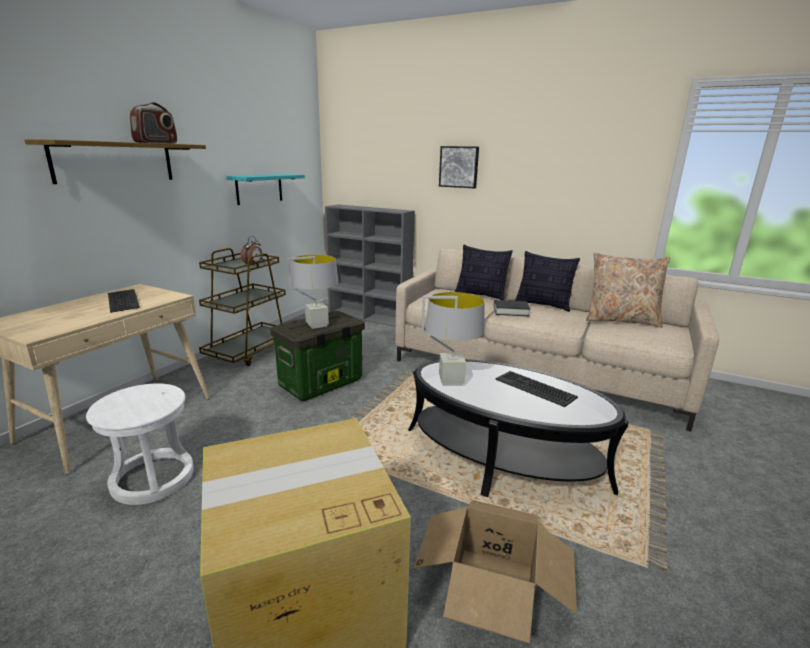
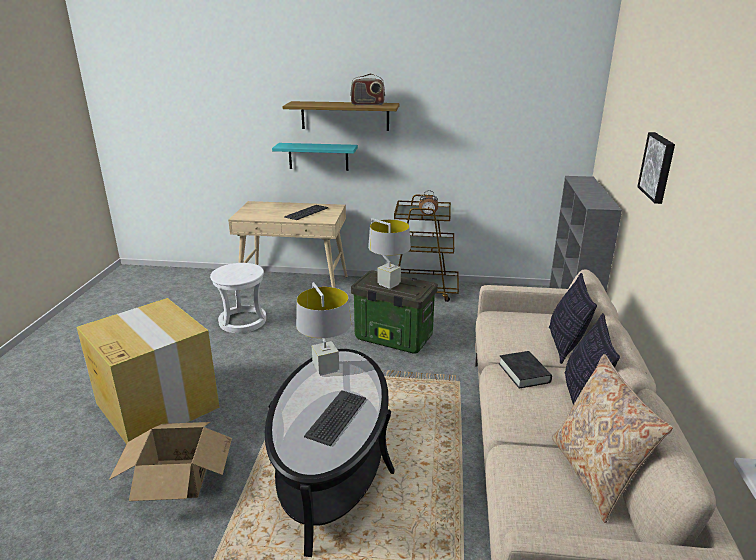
camera: 70 degrees right, 5 degrees up
(259, 188) = (487, 145): turquoise shelf -> turquoise shelf (318, 156)

